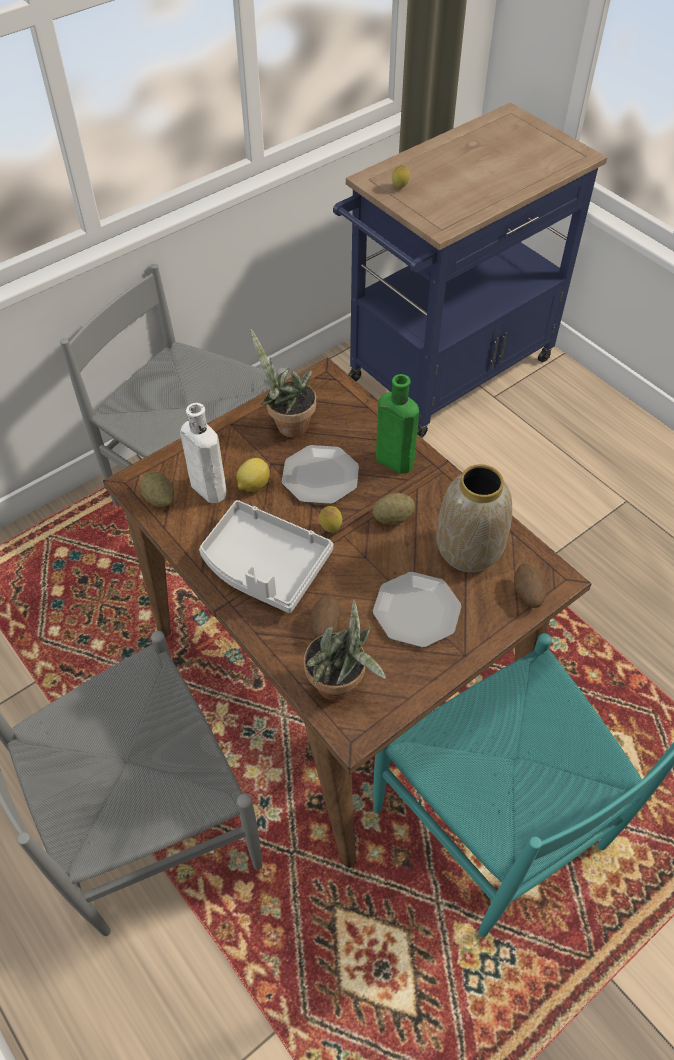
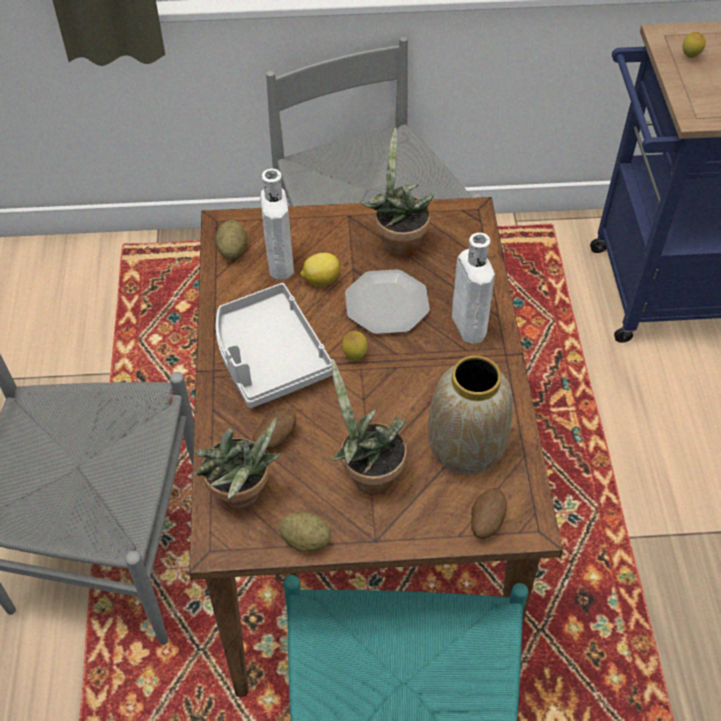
camera: 35 degrees right, 0 degrees up
(392, 460) = (467, 324): green bottle -> white bottle
(393, 518) = (420, 378): potato -> potato (305, 540)
(417, 611) = (367, 475): plate -> potted plant

